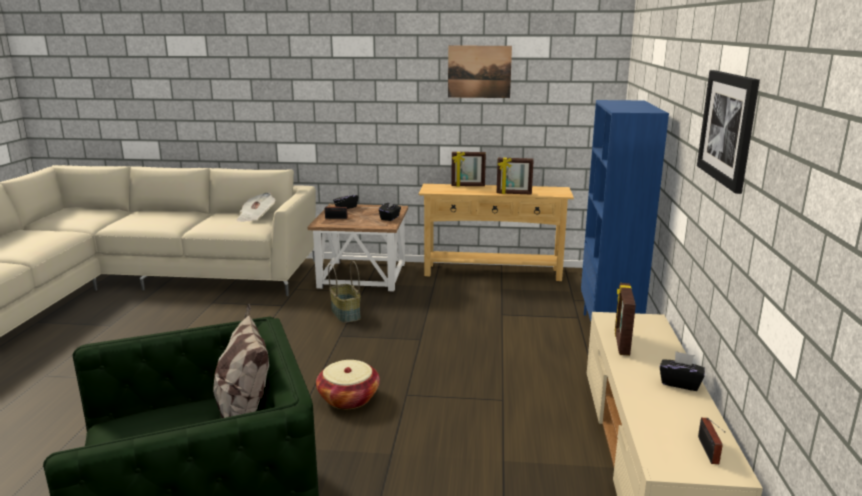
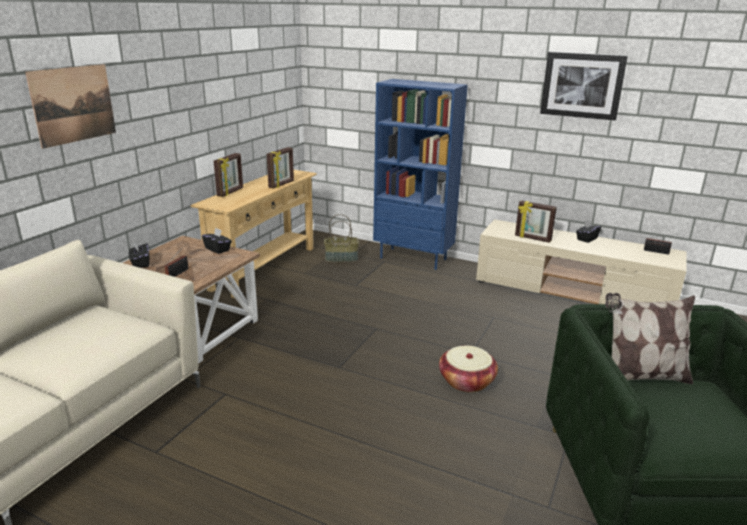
camera: 70 degrees left, 5 degrees up
(255, 217) = (88, 322): newspaper -> none
(346, 314) = (289, 355): basket -> basket (341, 258)
(479, 71) = (217, 69): picture -> picture (73, 104)

